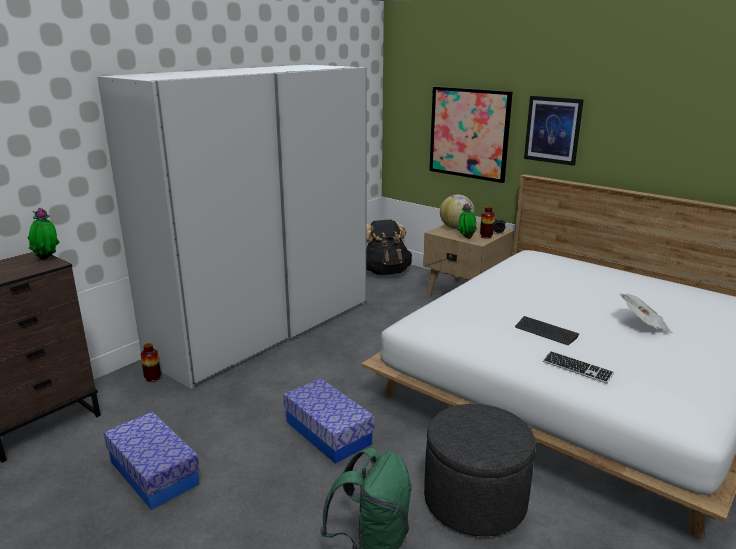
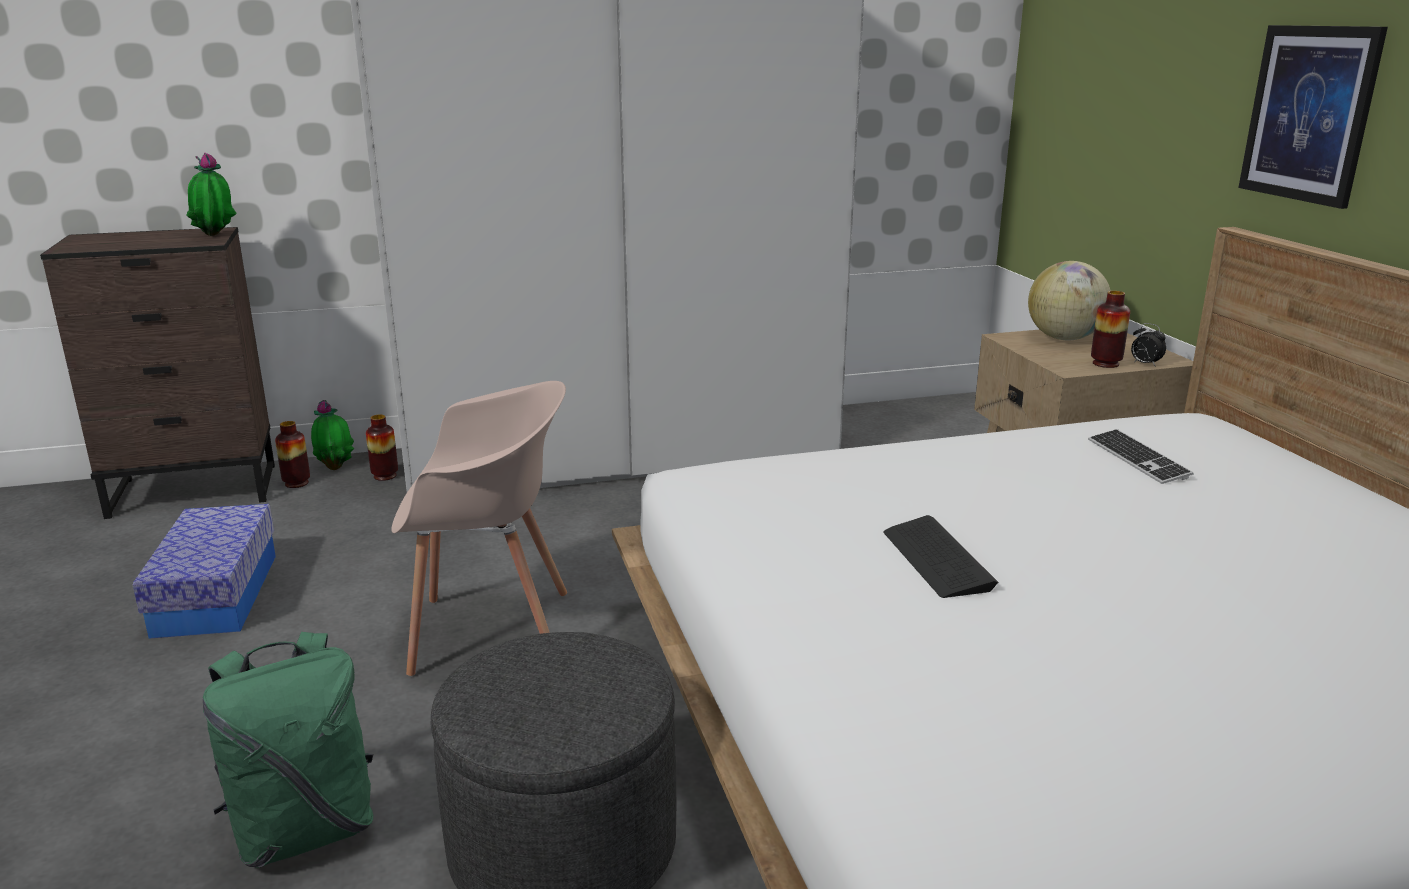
camera: 35 degrees right, 0 degrees up
(103, 399) = (296, 483): none -> vase
(328, 432) = (495, 633): storage box -> beige chair
(385, 272) = (952, 418): black backpack -> none
(466, 238) = (1055, 358): potted plant -> potted plant (335, 467)
(469, 133) = (1146, 125): picture -> none
(577, 368) = (879, 646): keyboard -> keyboard (1137, 459)
(644, 325) = (1222, 622): newspaper -> none

